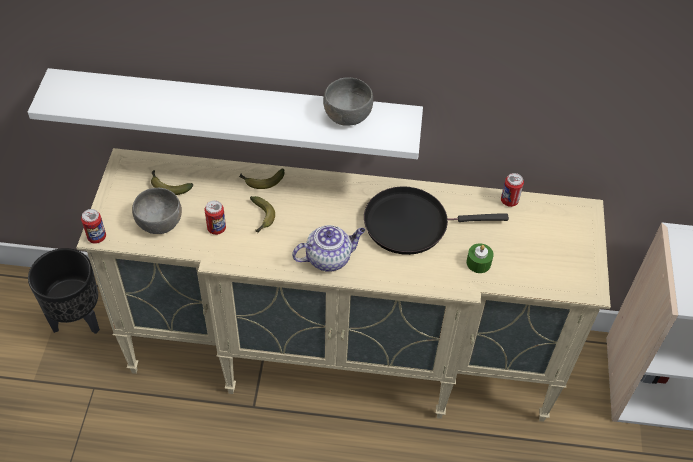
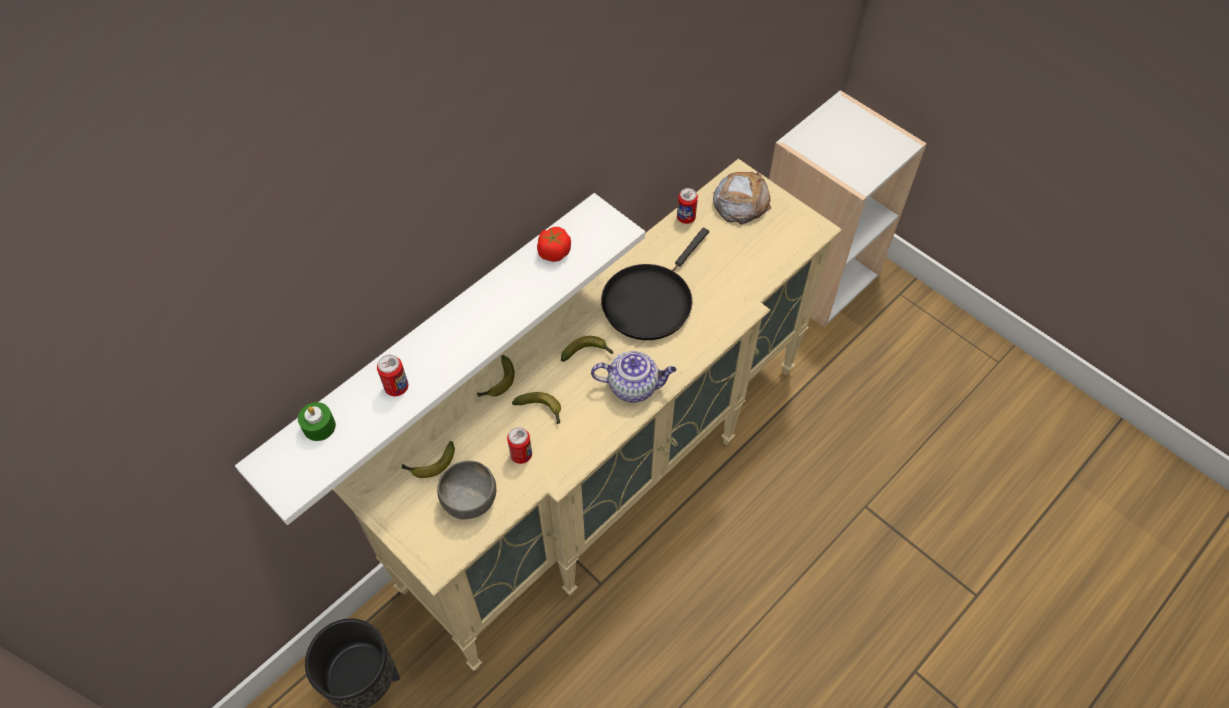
camera: 50 degrees left, 5 degrees up
(97, 237) = (438, 568): can -> can (396, 387)
(329, 258) = (634, 386): teapot -> teapot turned 75 degrees clockwise
(332, 215) = (588, 353): none -> banana
(347, 115) = (554, 253): grey bowl -> tomato
(478, 263) = (730, 283): green candle -> green candle (319, 426)
(562, 225) = (741, 201): none -> bread

